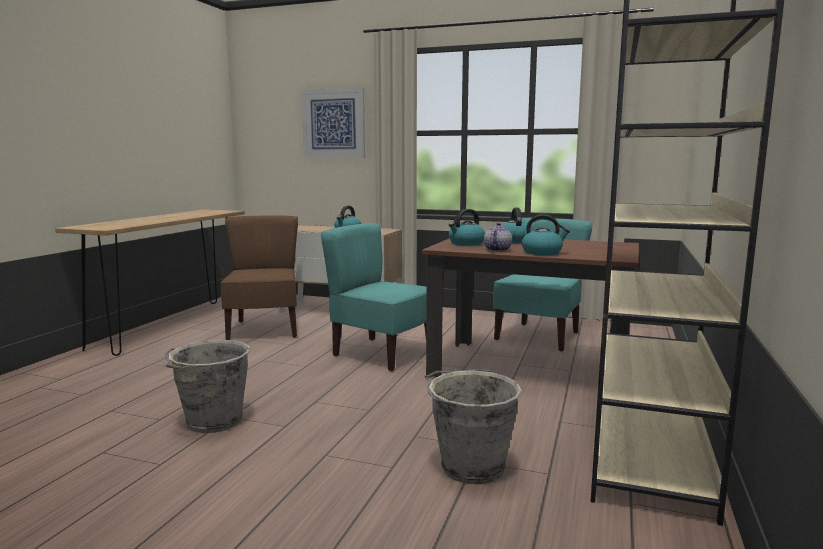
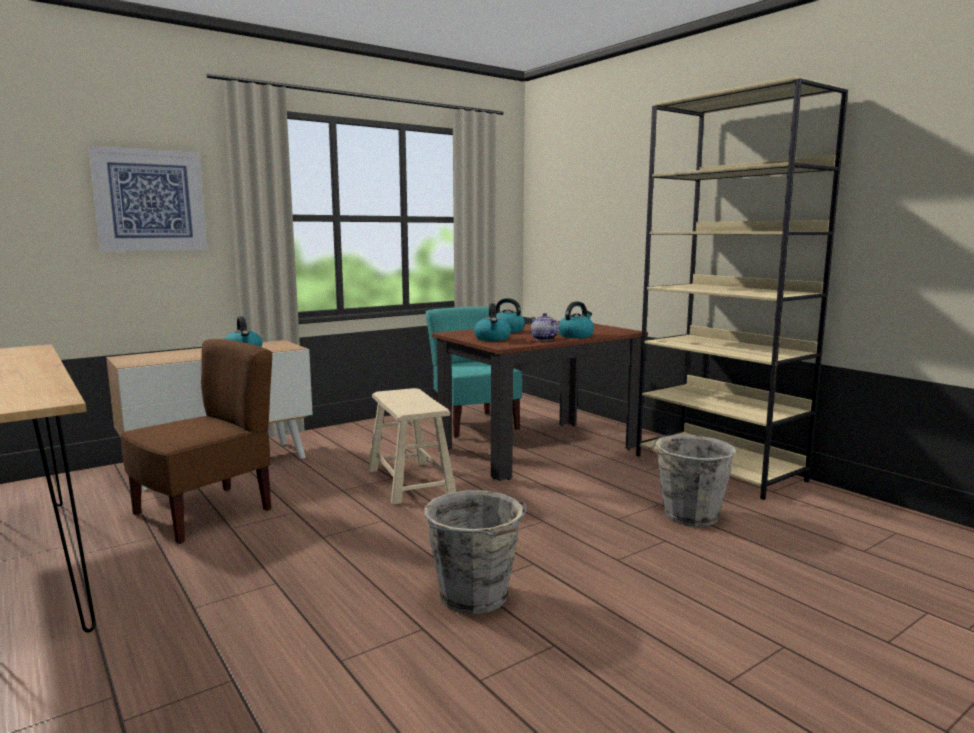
camera: 55 degrees left, 0 degrees up
(264, 329) = (205, 513): brown chair -> brown chair turned 105 degrees clockwise
(381, 353) = (410, 482): turquoise chair -> beige stool

